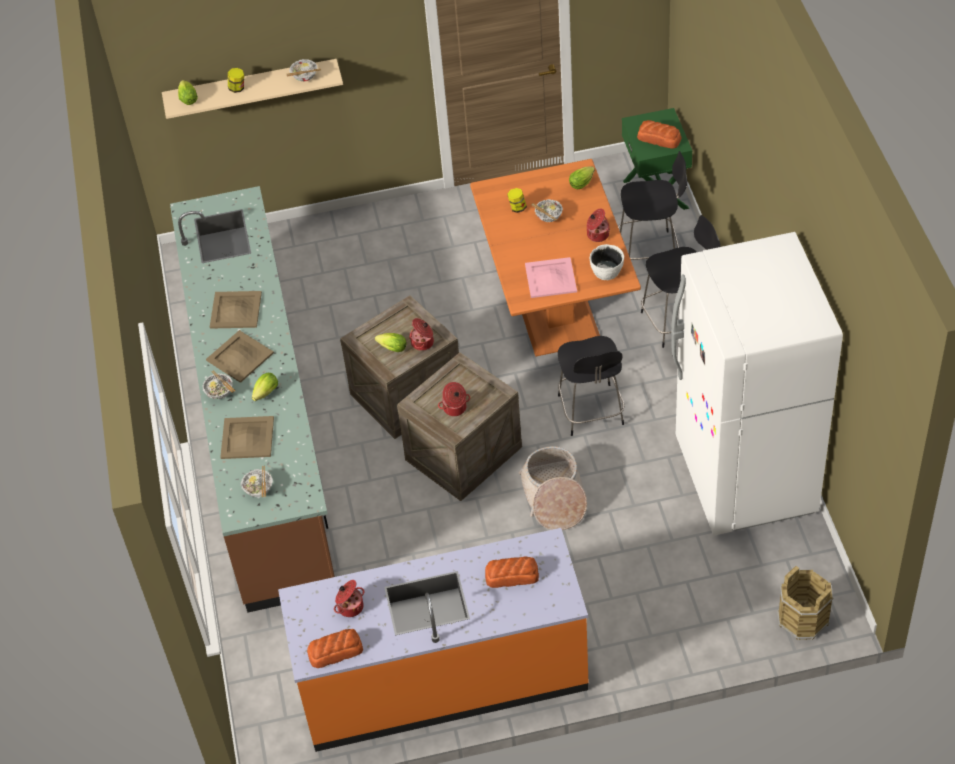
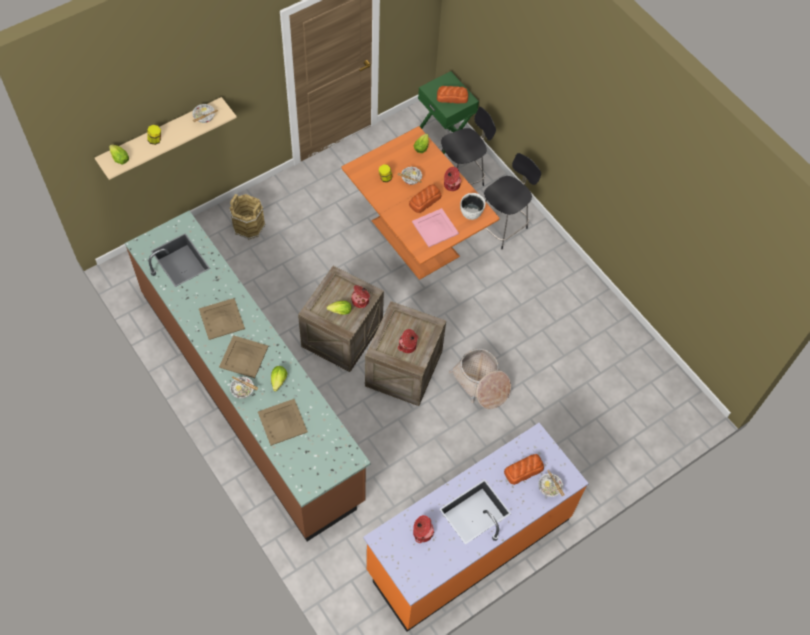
camera: 30 degrees left, 10 degrees up
(259, 489) = (312, 462): bowl -> bowl (549, 488)
(334, 651) = (428, 572): bread -> bread (424, 201)
(591, 412) = (476, 311): black chair -> none
(745, 477) = (598, 330): white fridge -> none
(802, 619) = (680, 421): brown bucket -> brown bucket (248, 226)

